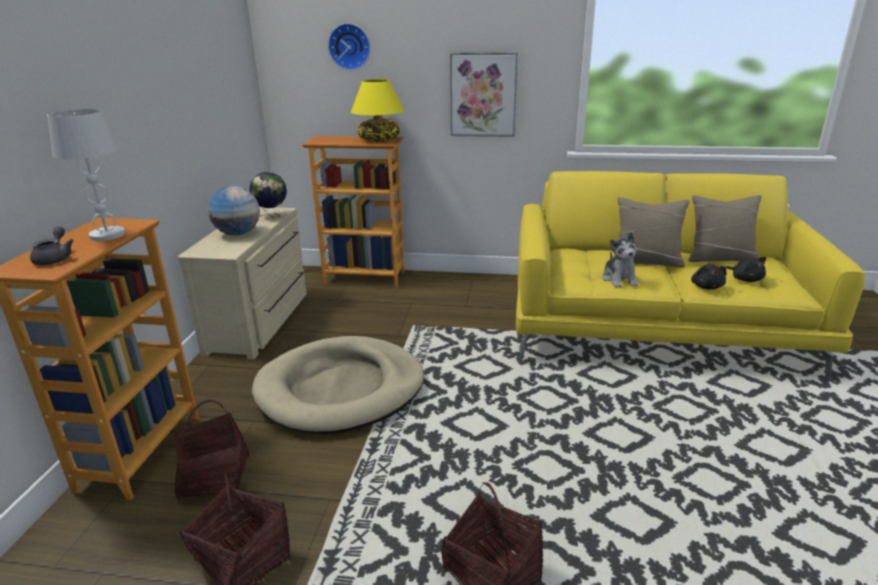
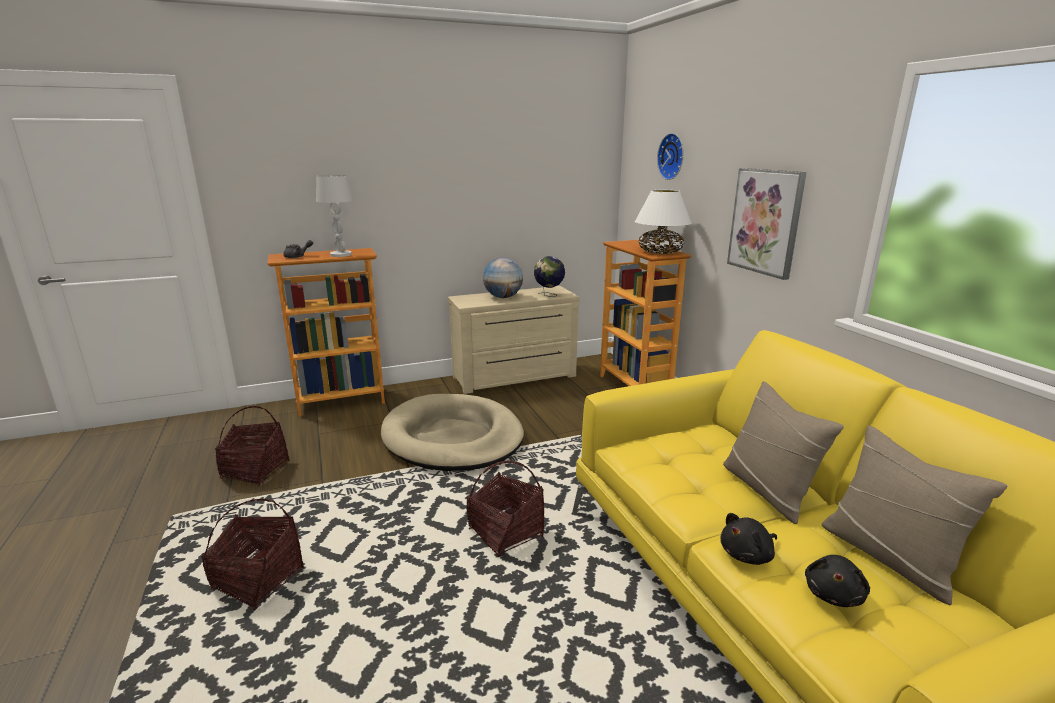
camera: 60 degrees right, 5 degrees down
(215, 477) = (328, 432): basket -> basket (506, 533)
(378, 140) = (660, 252): yellow table lamp -> white table lamp
(619, 279) = (678, 479): plush toy -> none

